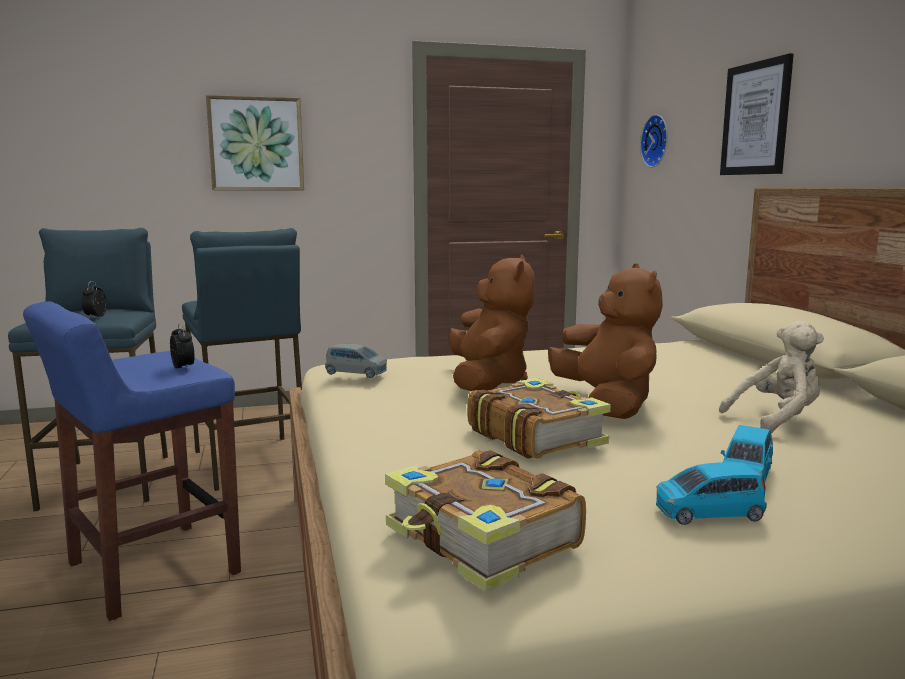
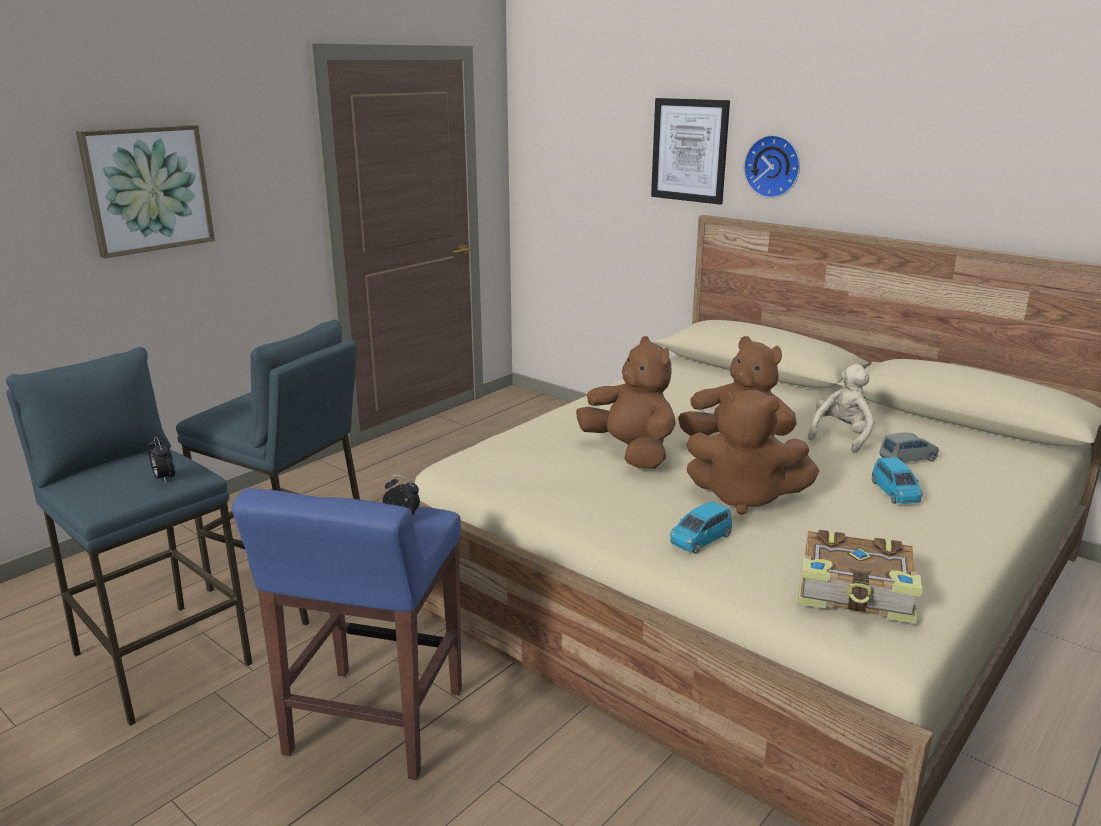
camera: 35 degrees left, 10 degrees up
(356, 373) = (514, 472): grey toy car -> grey toy car (907, 459)
(536, 436) = (744, 497): book -> brown plush toy
(657, 141) = (561, 150): wall clock -> wall clock (773, 166)
(708, 513) = (917, 528): blue toy car -> blue toy car (700, 540)

